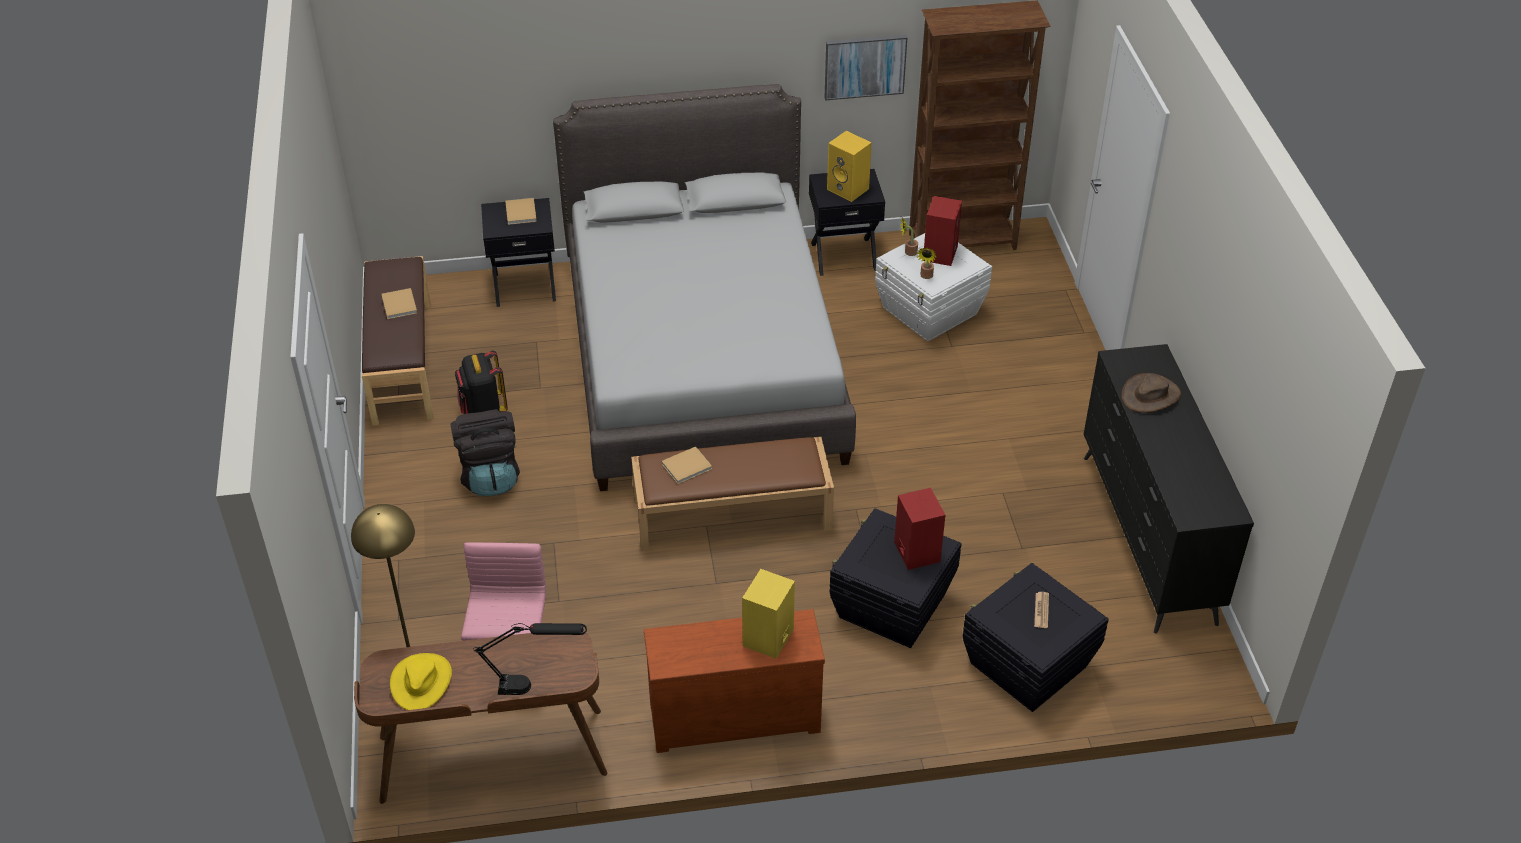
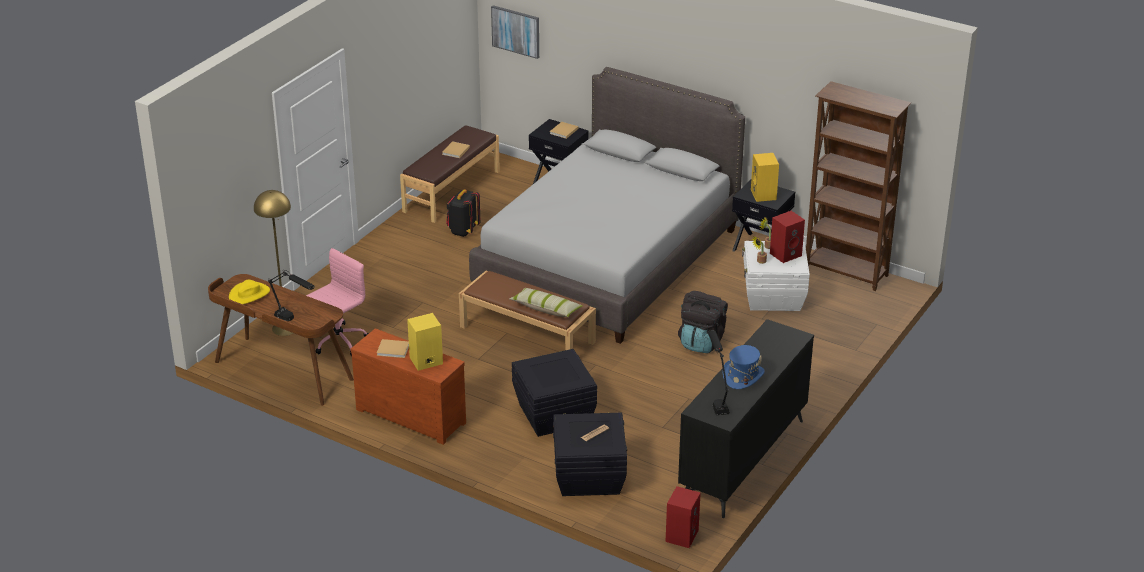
camera: 40 degrees right, 10 degrees down
(490, 476) = (430, 260): black backpack -> black backpack (701, 342)
(688, 466) = (504, 285): beige book -> beige book (394, 350)
(775, 471) = (546, 309): none -> pillow
(864, 66) = (794, 111): picture -> picture (516, 31)
(915, 551) = (566, 376): red speaker -> red speaker (681, 535)
(1150, 395) = (764, 351): brown hat -> none
(1172, 441) = (743, 376): none -> blue hat
(1188, 489) = (717, 399): none -> black table lamp

